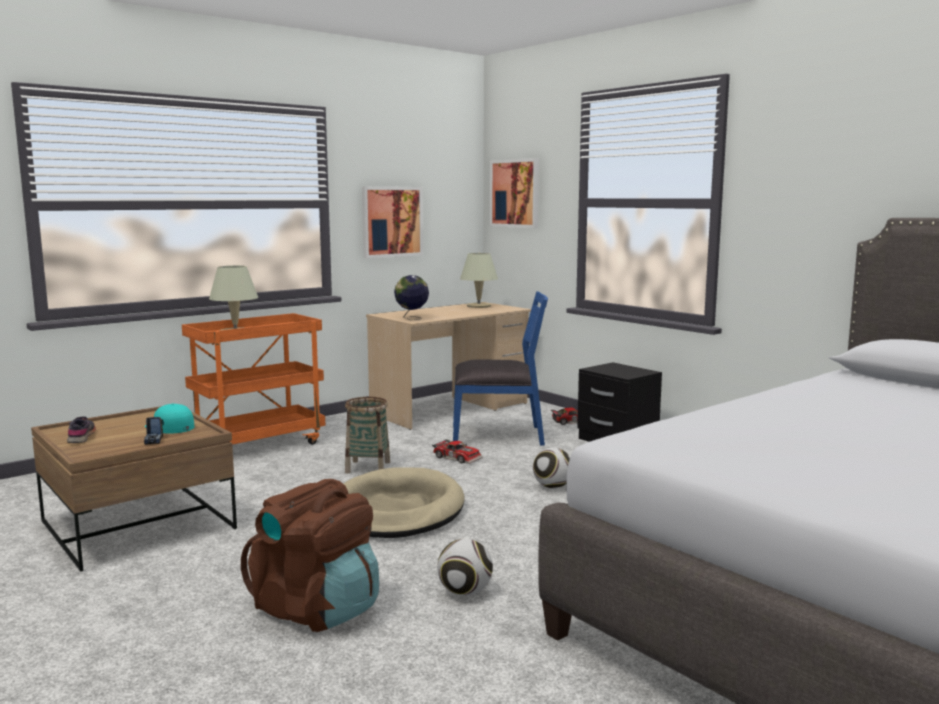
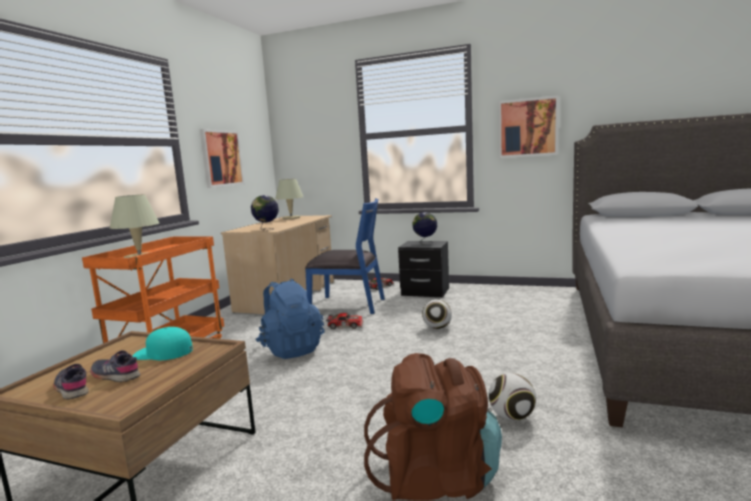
camera: 30 degrees left, 0 degrees up
(117, 435) = (116, 375): none -> grey shoe
(154, 440) = (171, 368): toy truck -> none
(368, 467) = (291, 349): basket -> blue backpack
(397, 510) = (364, 373): beige dog bed -> none
(498, 435) = (348, 305): blue chair -> blue chair turned 45 degrees clockwise
(515, 193) = (301, 135): picture -> picture (528, 127)
(623, 370) = (425, 243): none -> globe

